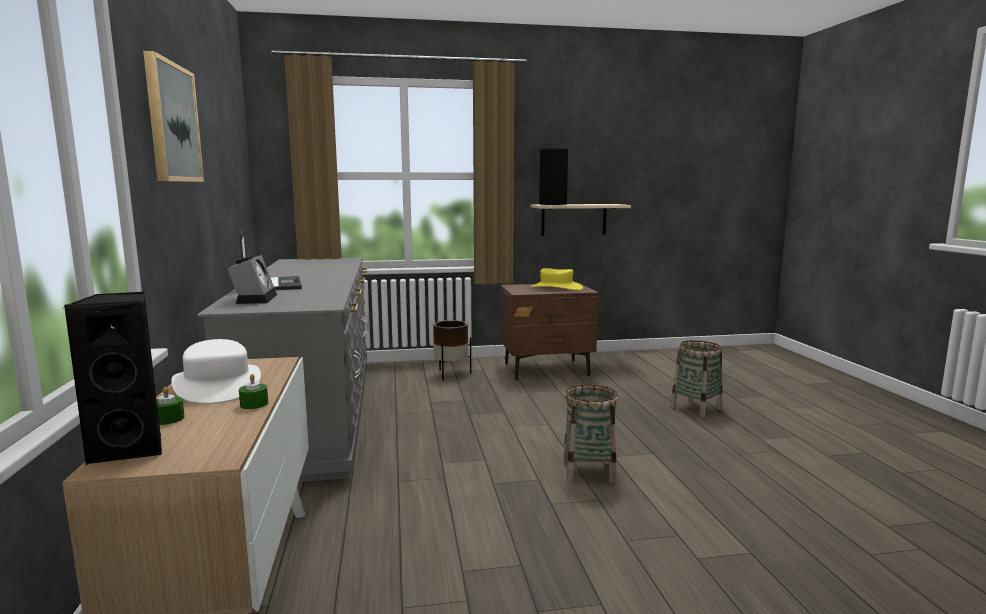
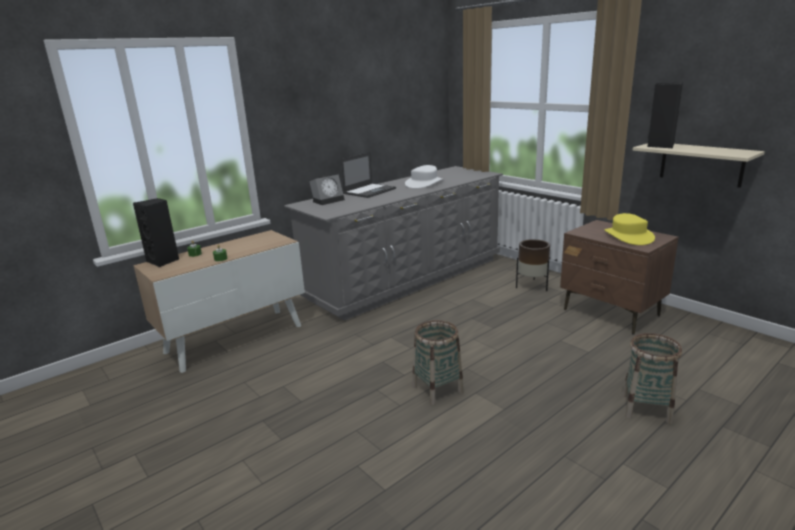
camera: 60 degrees right, 10 degrees up
(172, 123) = (310, 92): picture -> none
(218, 385) = (240, 245): white hat -> white hat (424, 183)

